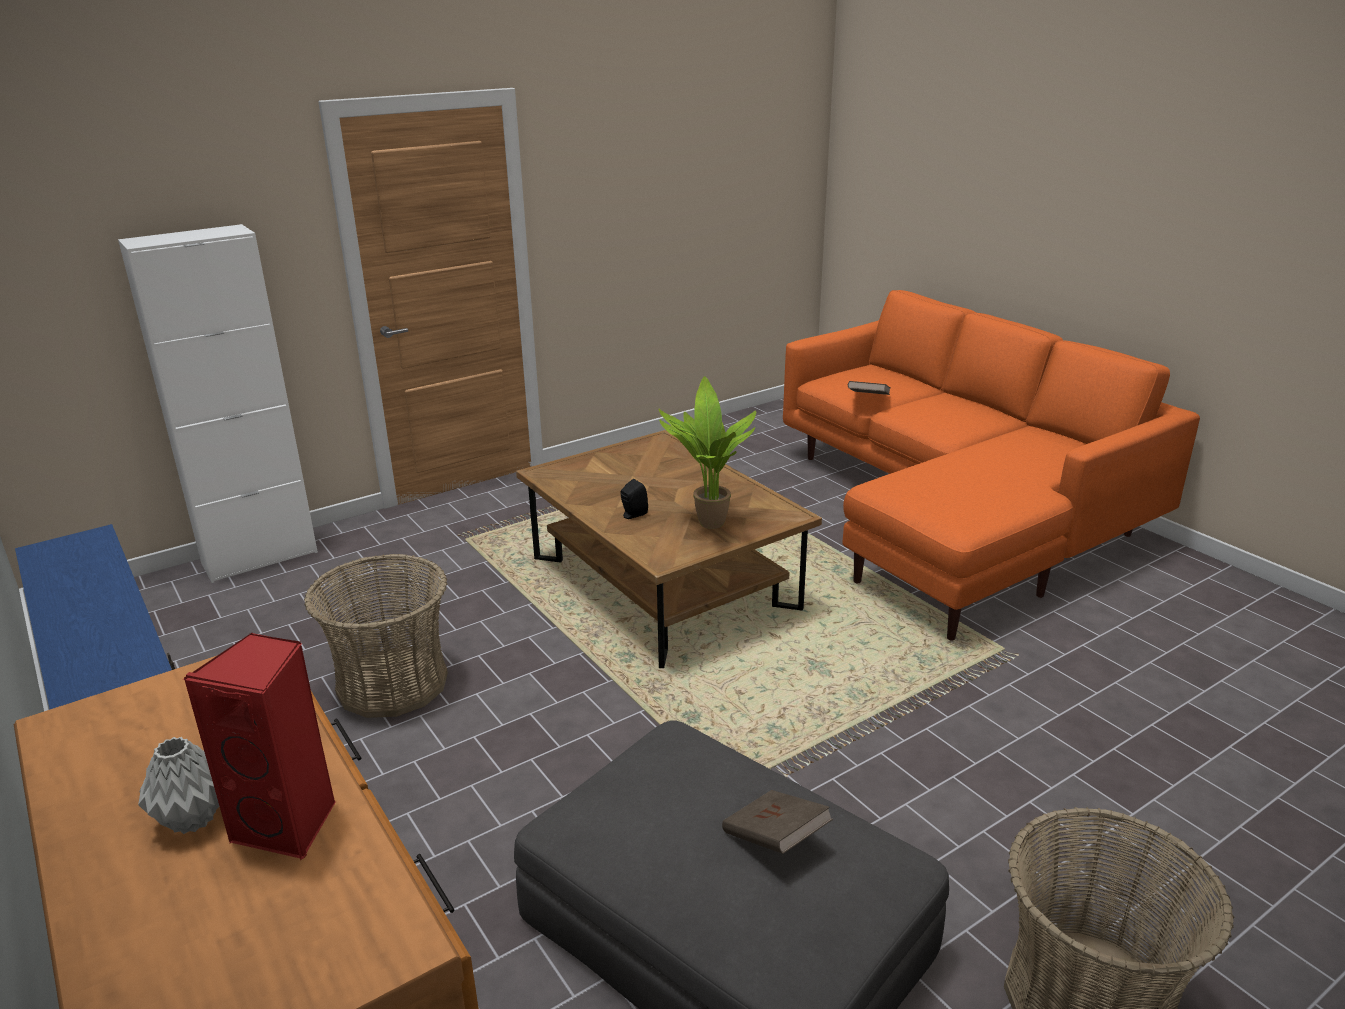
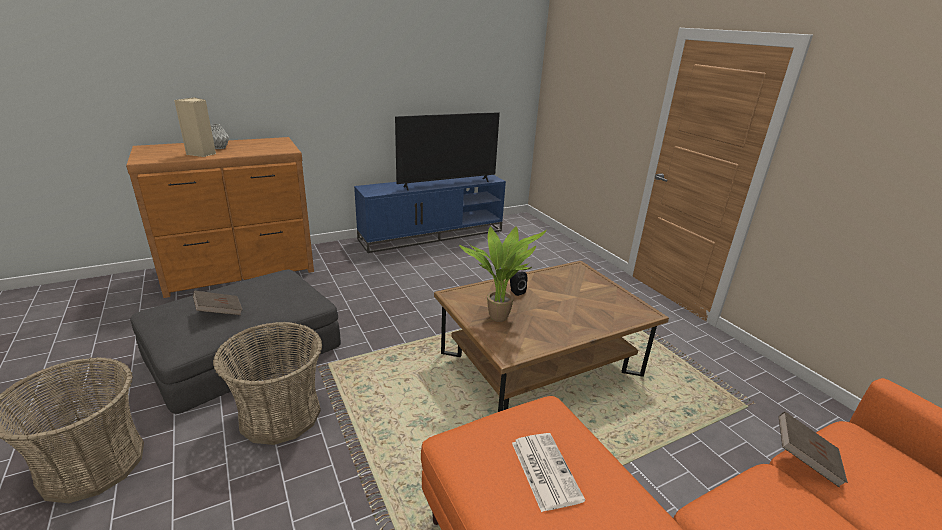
camera: 95 degrees right, 0 degrees up
(110, 596) = (447, 184): none -> television
(260, 558) = (566, 246): white cabinet -> none
(290, 825) = (202, 154): red speaker -> beige speaker
(392, 683) = (453, 278): basket -> basket (280, 414)
(960, 485) = (544, 470): none -> newspaper

